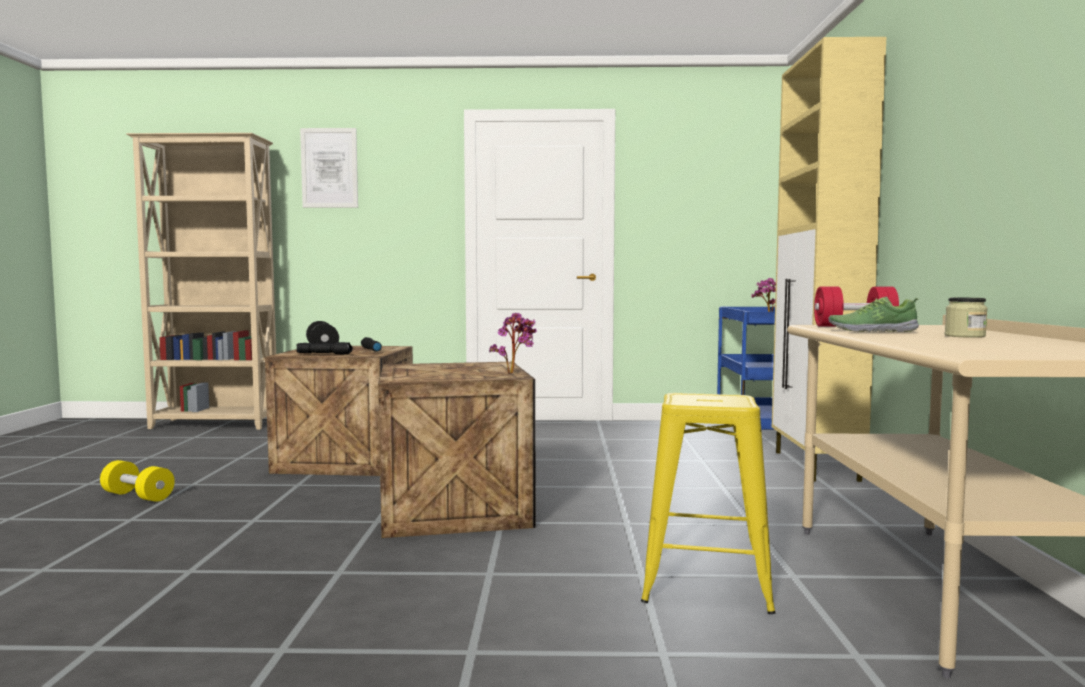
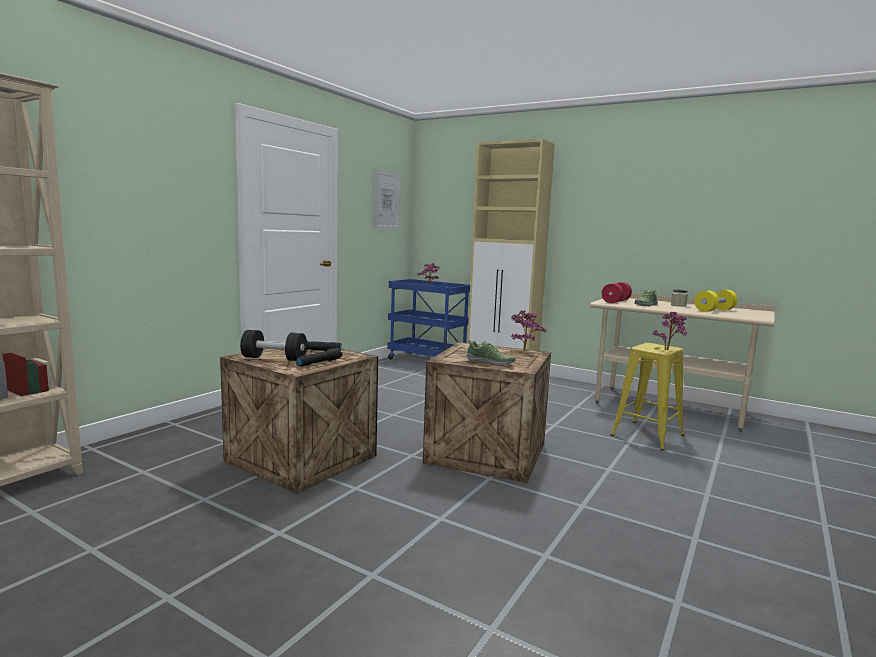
camera: 60 degrees left, 5 degrees up
(138, 496) = (285, 566): yellow dumbbell -> yellow dumbbell (714, 310)
(329, 168) = (99, 139): picture -> picture (386, 200)
(412, 372) = (490, 363): none -> shoe
(703, 403) = (669, 350): none -> potted plant

